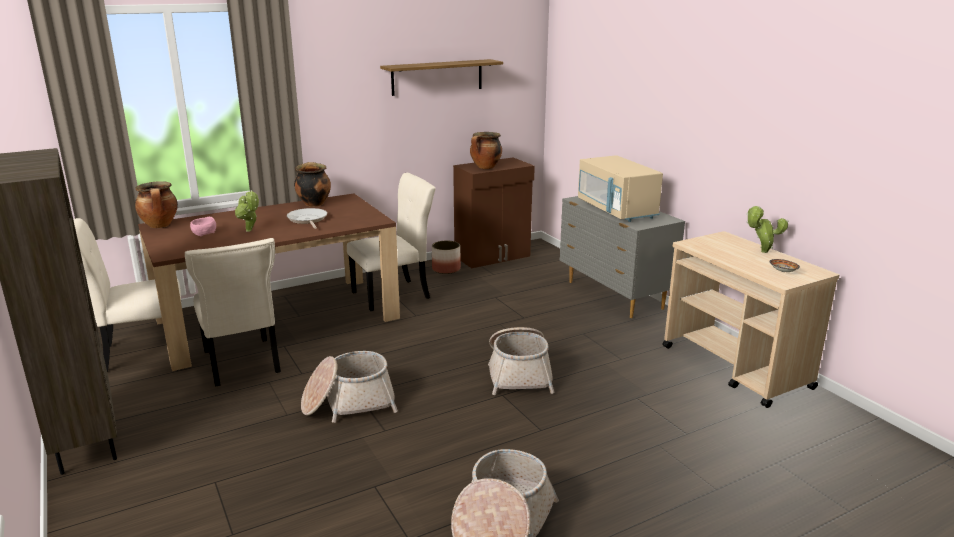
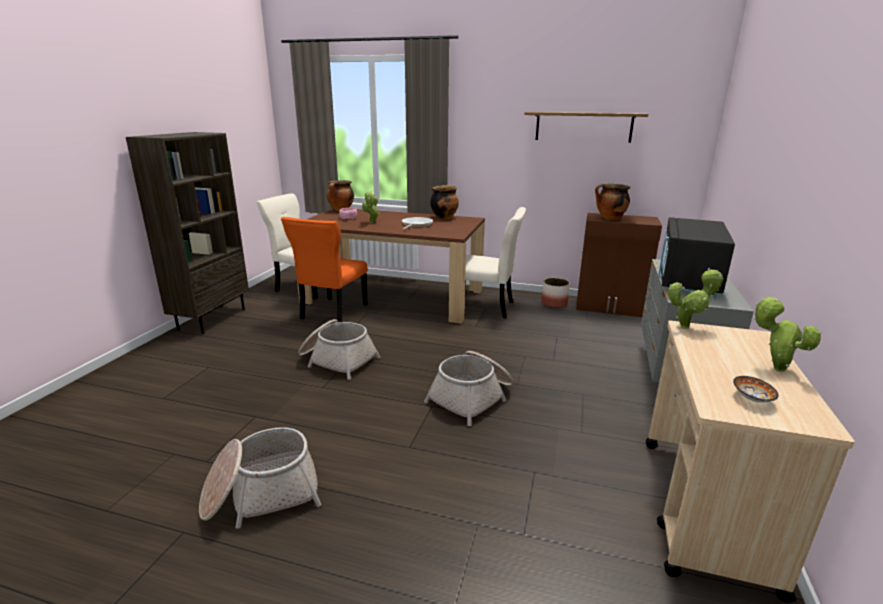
camera: 45 degrees right, 0 degrees up
(242, 364) = (332, 313): beige chair -> orange chair
(616, 210) = (687, 281): beige microwave -> black microwave
(689, 243) = (687, 327): none -> potted plant

